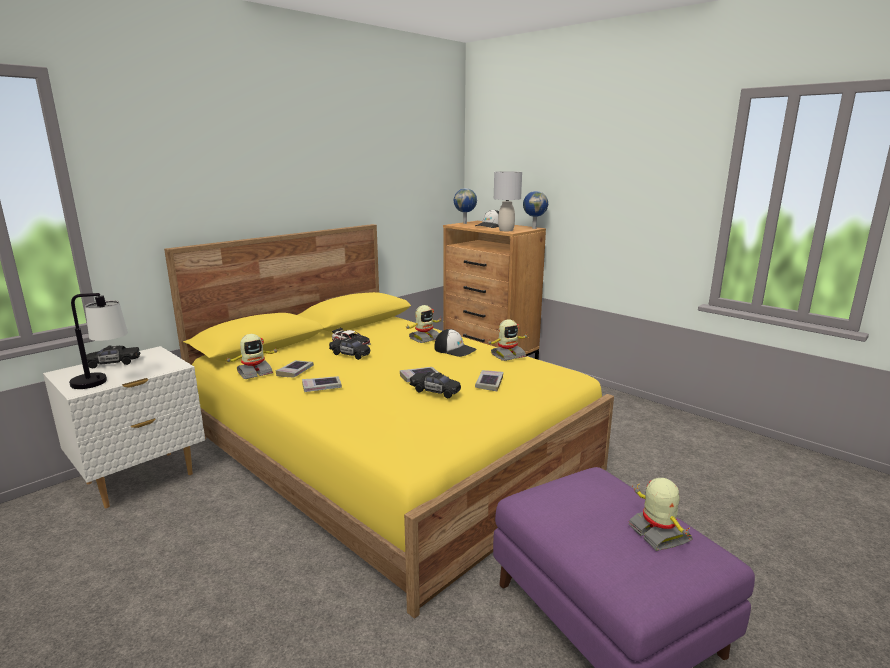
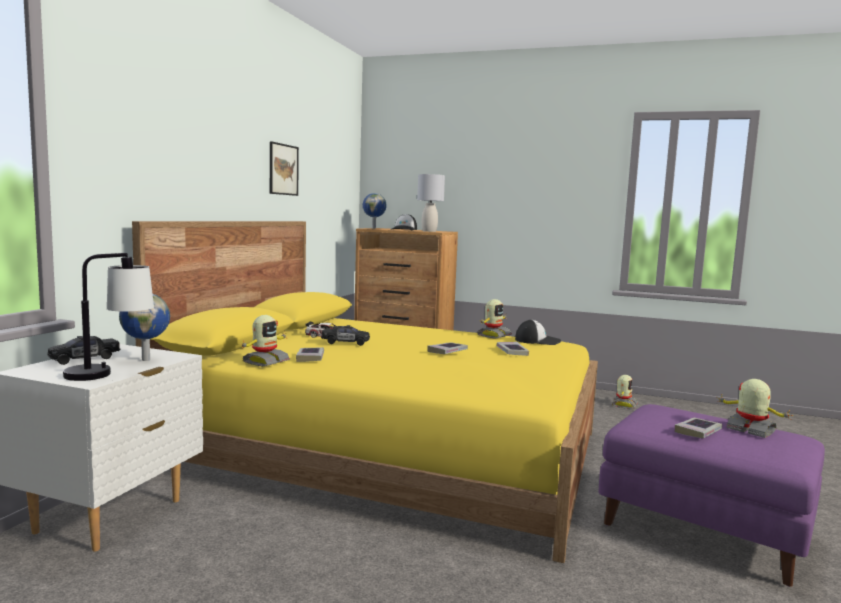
camera: 25 degrees left, 10 degrees down
(322, 387) = (364, 365): book -> book (698, 432)
(350, 177) = (283, 169): none -> picture
(424, 338) = (396, 329): toy robot -> toy robot (623, 405)
(435, 391) = (480, 358): black toy car -> none
(455, 350) = (440, 334): cap -> cap (538, 341)
(534, 228) = (448, 231): globe -> globe (146, 359)

